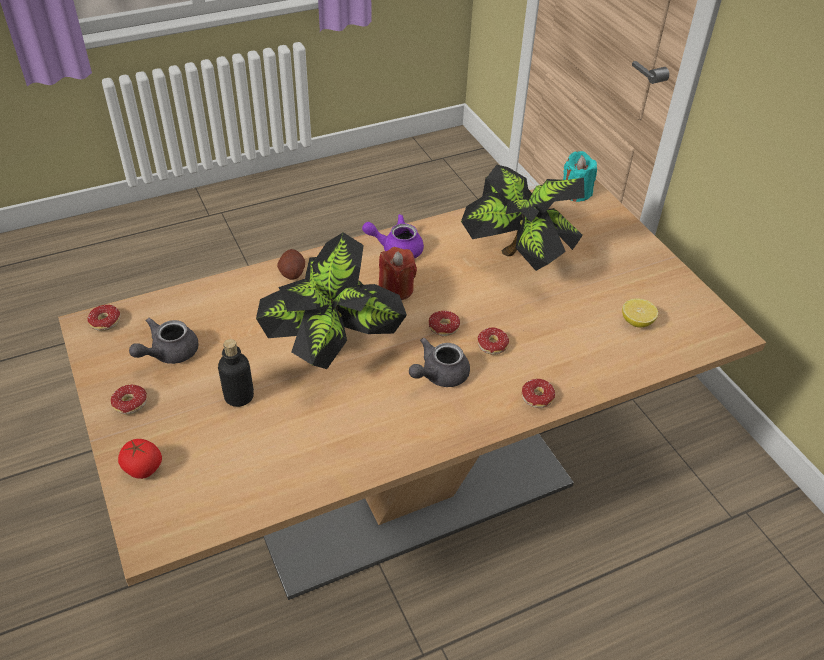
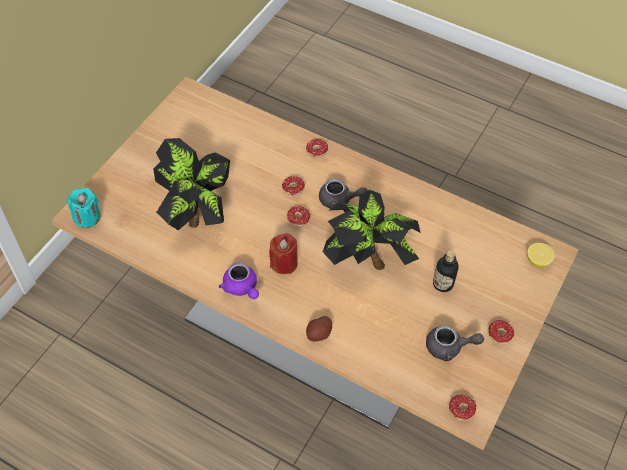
camera: 125 degrees left, 10 degrees up
(143, 468) = (527, 291): tomato -> none
(637, 322) = (214, 133): lemon -> lemon (538, 260)

